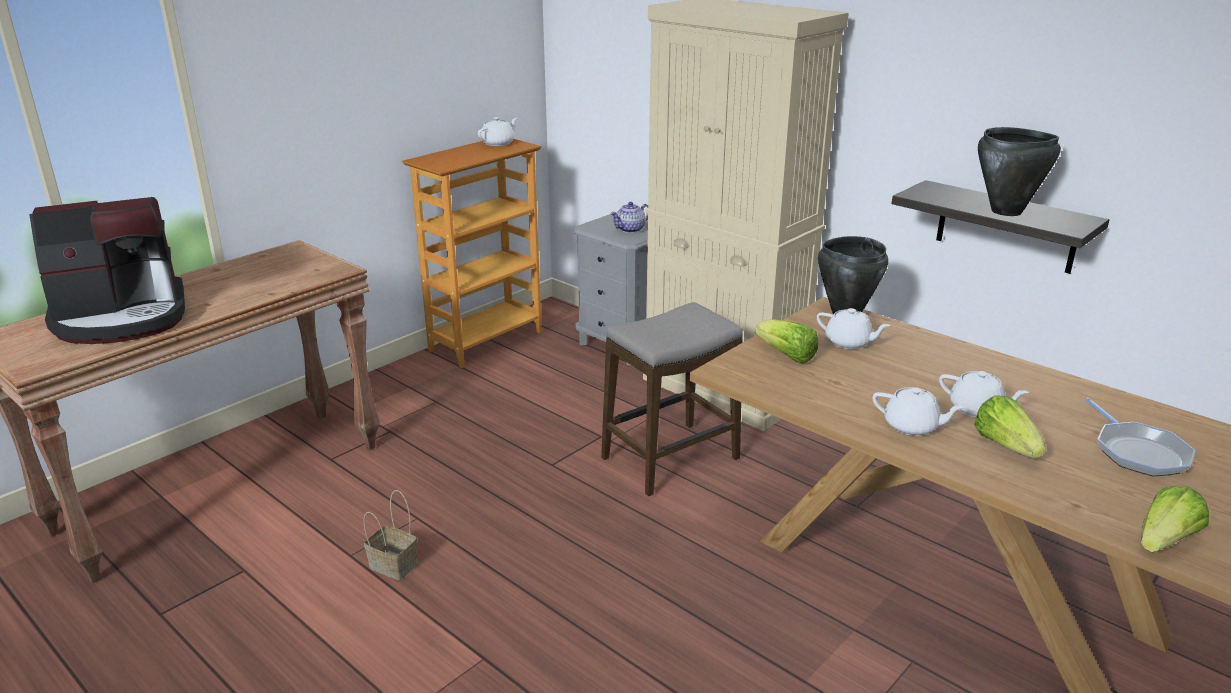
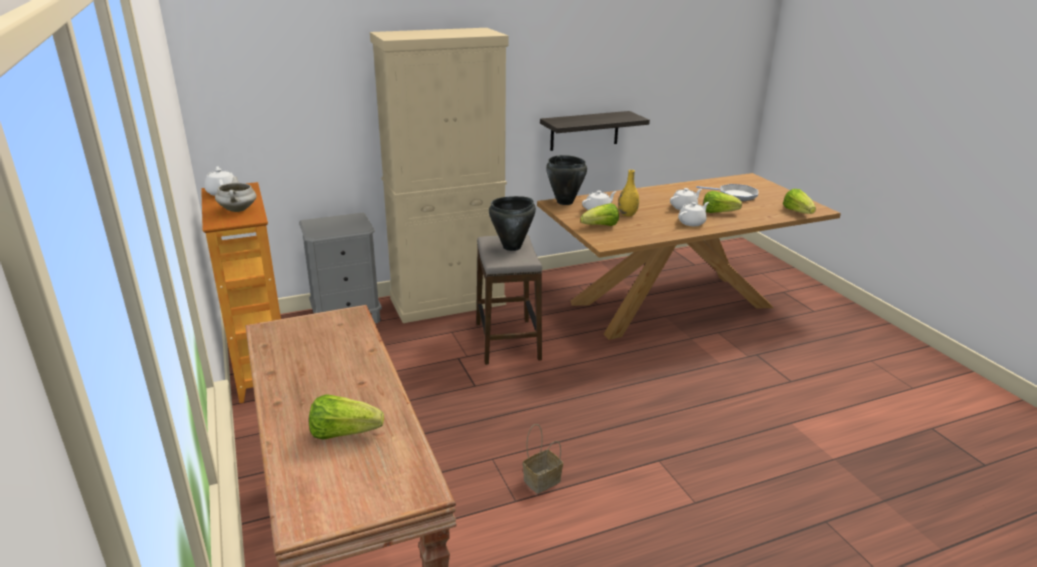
camera: 65 degrees left, 0 degrees up
(122, 318) = (344, 433): coffee machine -> lettuce
(459, 158) = (238, 210): none -> white cooking pot
(631, 229) = (343, 223): teapot -> none
(866, 366) = (627, 214): none -> yellow vase
(1006, 211) = (604, 119): black cooking pot -> black cooking pot (512, 247)

